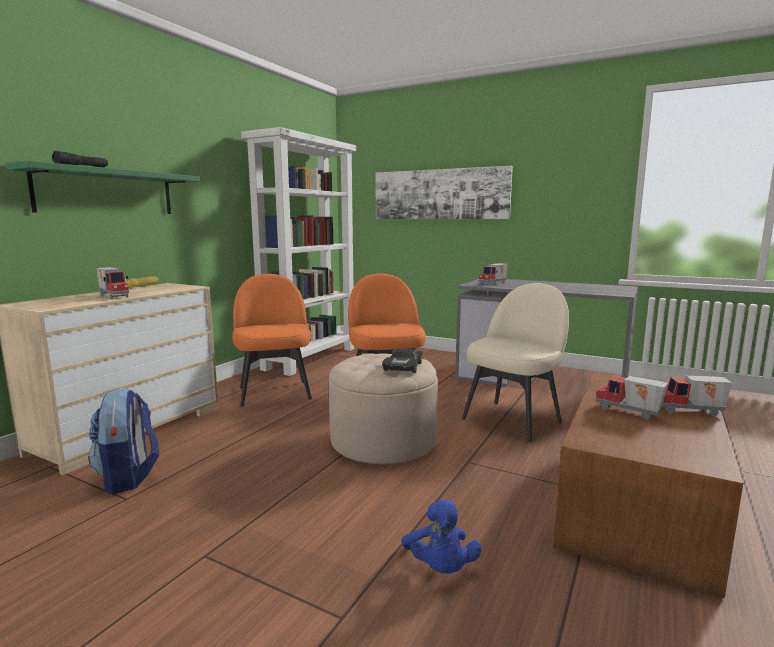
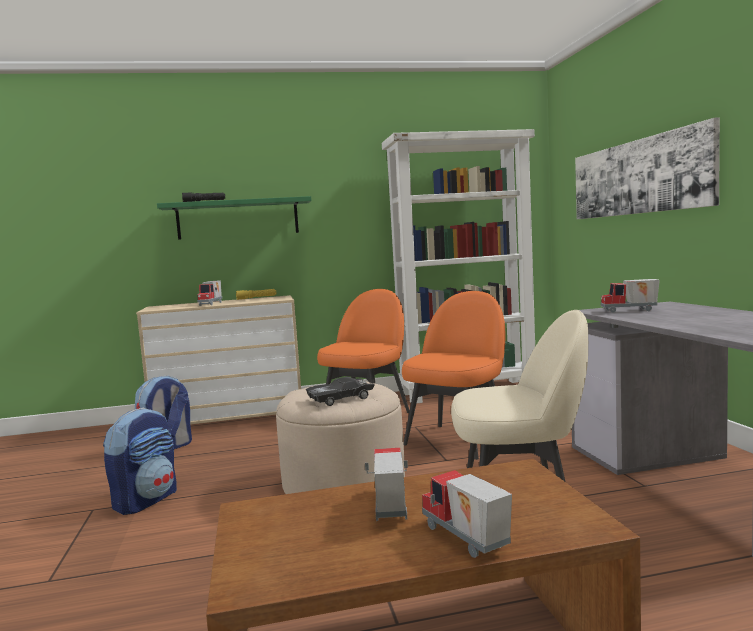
camera: 50 degrees right, 5 degrees down
(246, 521) = (146, 500): none -> backpack
(440, 568) = (143, 591): blue plush toy -> none

